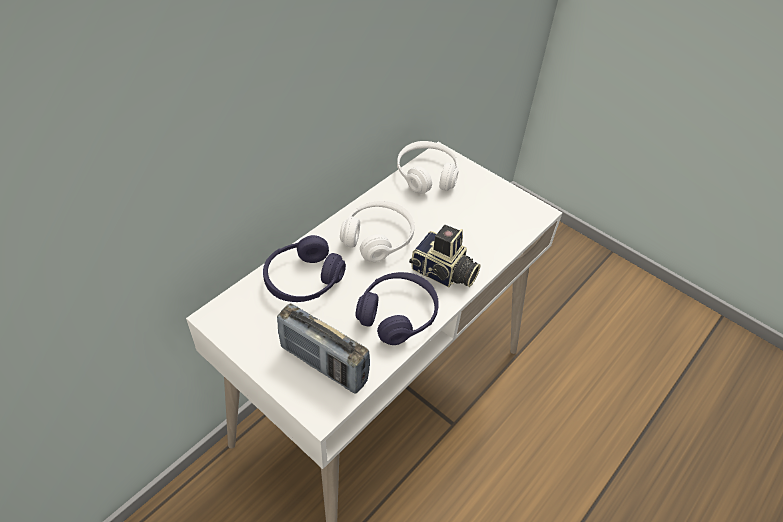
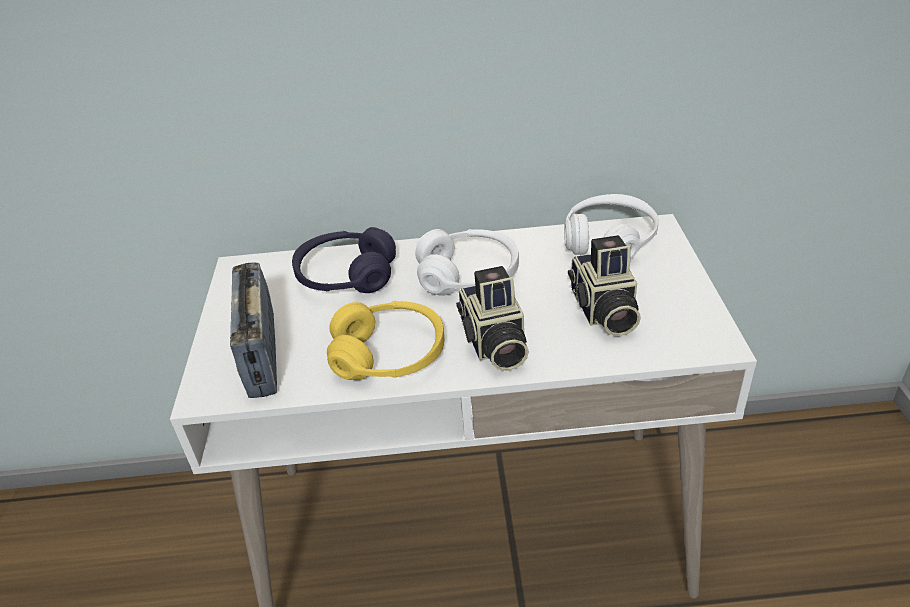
camera: 50 degrees right, 10 degrees down
(397, 315) = (389, 355): purple headphones -> yellow headphones
(472, 222) = (603, 311): none -> camera

